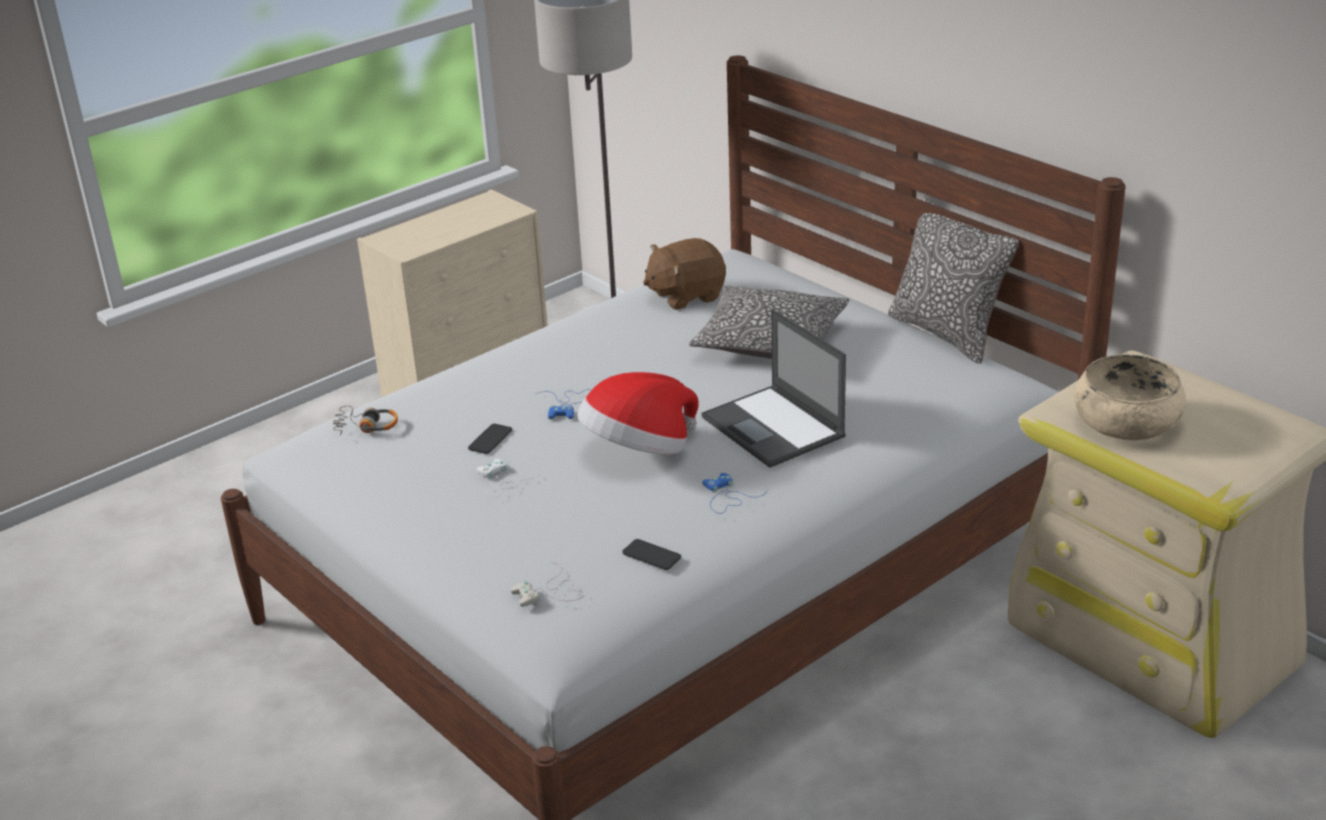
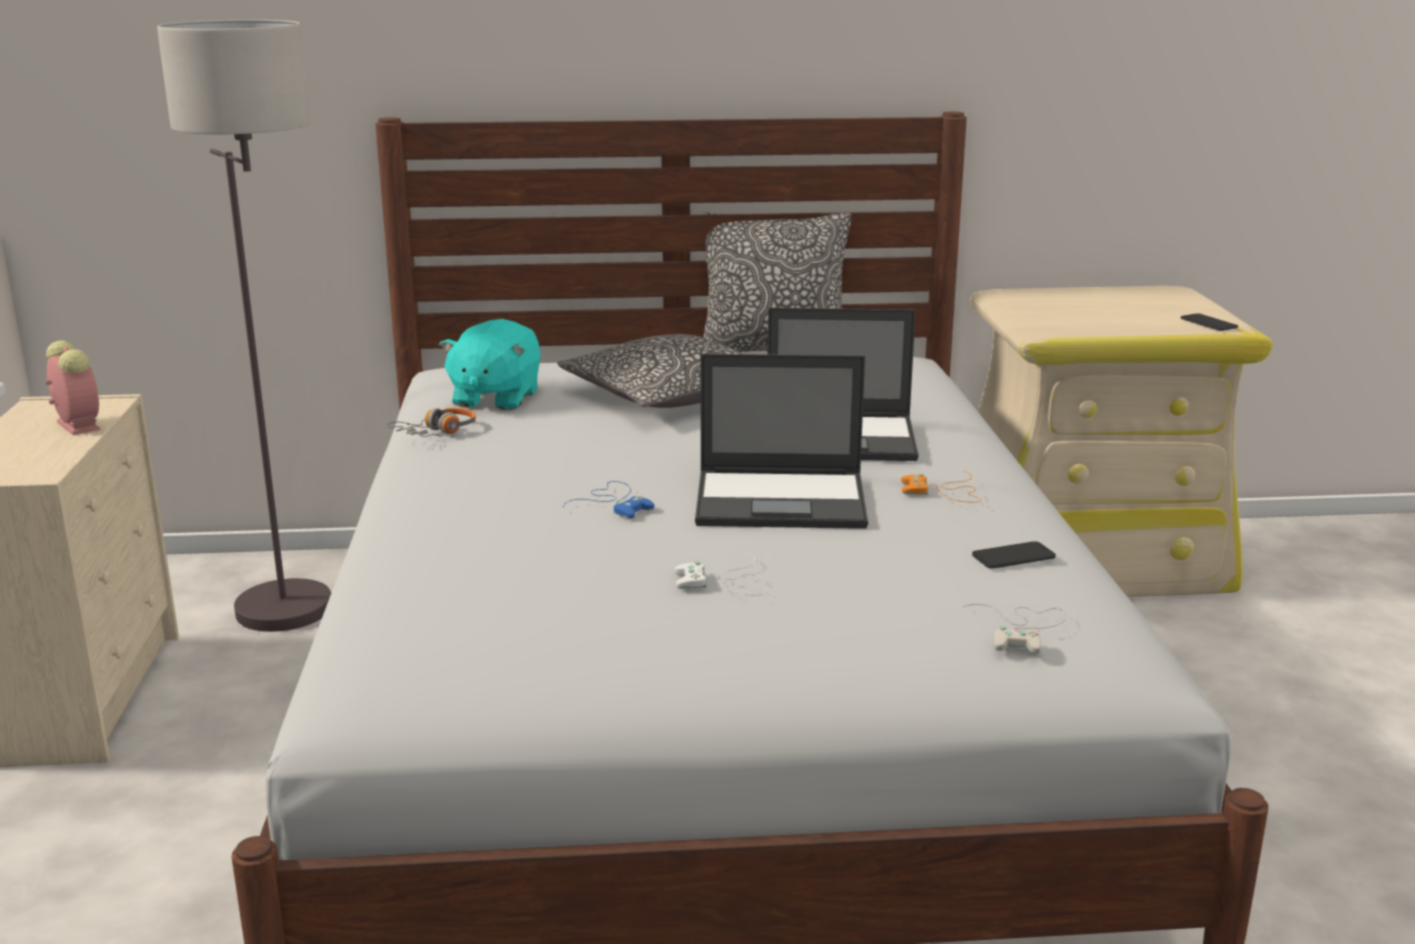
camera: 55 degrees left, 10 degrees down
(366, 427) = (423, 624): headphones -> headphones (437, 432)
(475, 223) = (76, 425): none -> alarm clock
(490, 439) = (614, 561): phone -> phone (1208, 323)
(639, 451) = (783, 500): hat -> laptop
(685, 295) = (495, 399): brown plush toy -> turquoise plush toy
(727, 497) = (945, 492): blue game controller -> orange game controller
(1126, 422) = (1094, 319): beige bowl -> none

